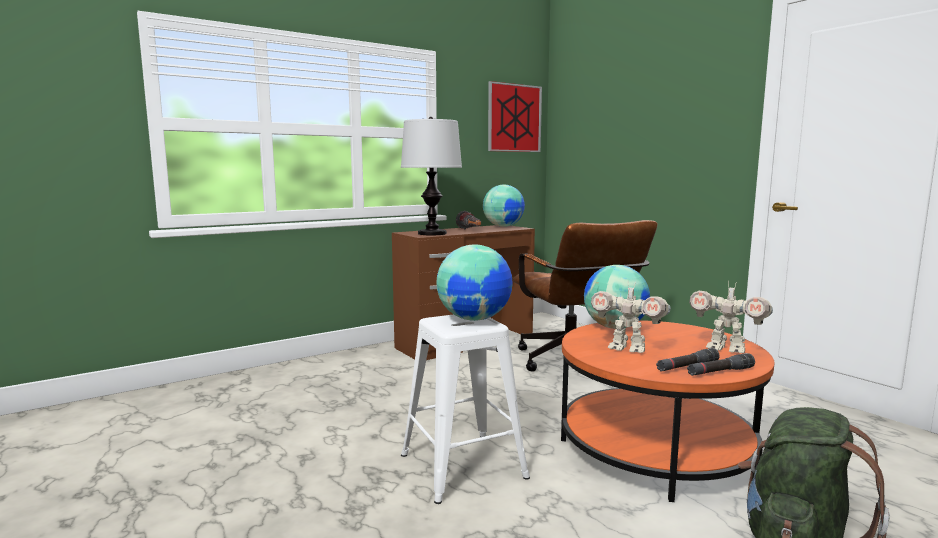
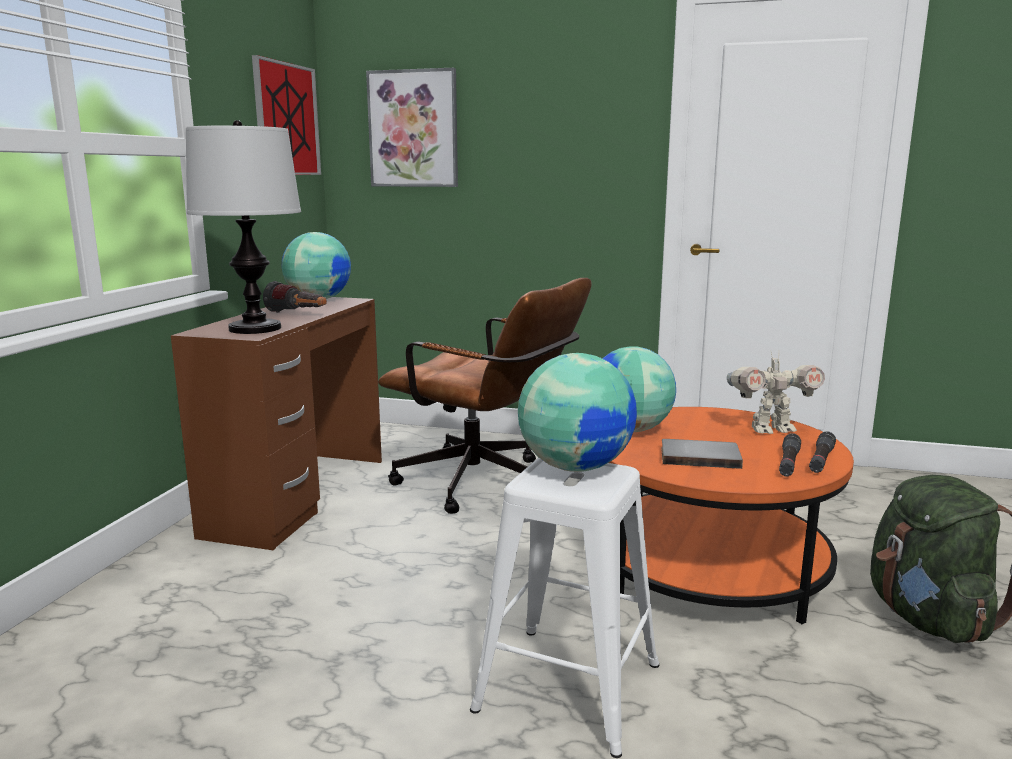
camera: 40 degrees left, 5 degrees up
(594, 120) = (413, 129): none -> picture
(627, 349) = (699, 456): toy robot -> grey book

